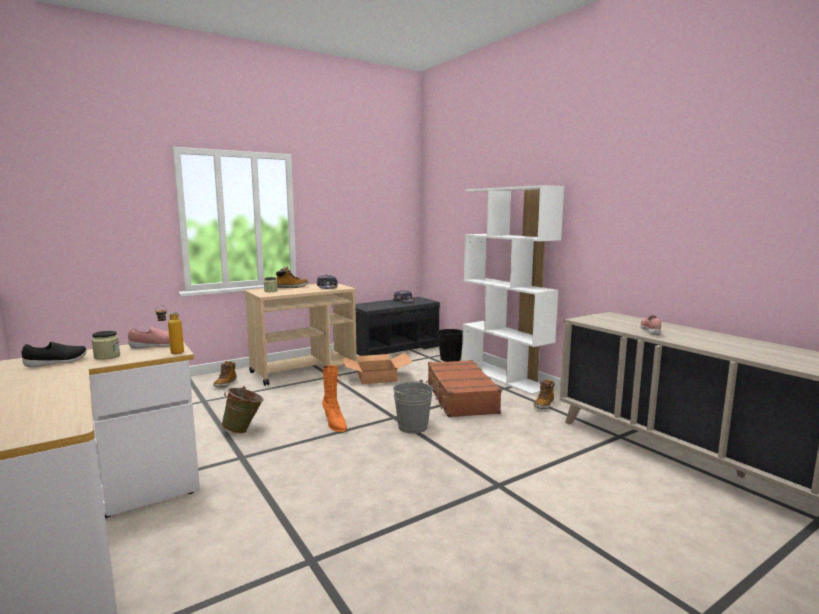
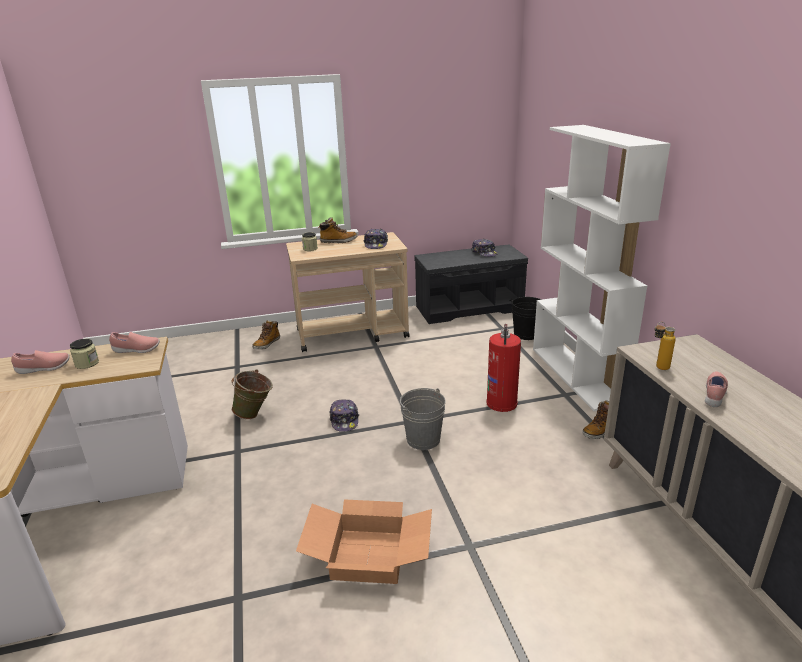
camera: 20 degrees right, 15 degrees up
(57, 362) = (44, 368): black shoe -> pink shoe
(171, 353) = (140, 367): bottle -> bottle (658, 368)
(334, 424) = (344, 420): orange boot -> cap
(377, 377) = (425, 354): cardboard box -> cardboard box (369, 555)
(460, 398) = (502, 402): brown suitcase -> fire extinguisher

